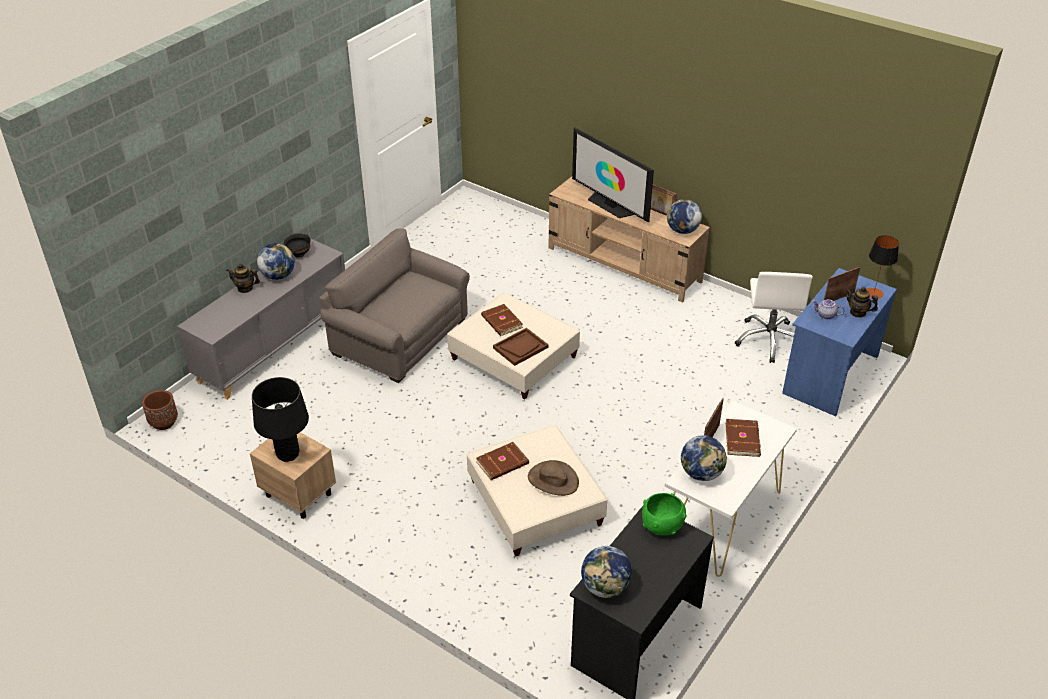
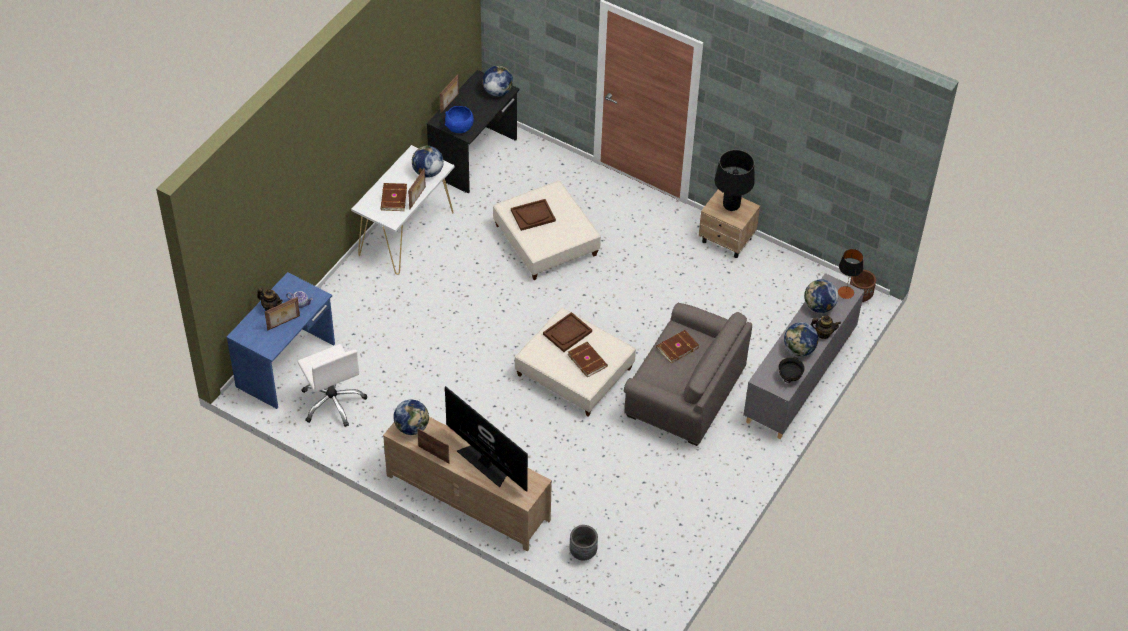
camera: 175 degrees right, 10 degrees up
(237, 312) = (819, 307): none -> globe
(503, 463) = (571, 226): brown book -> brown book (676, 347)
(521, 228) = (583, 552): none -> grey planter
(553, 480) = (533, 215): brown hat -> brown tray
(661, 526) = (459, 128): green bowl -> blue bowl
(680, 569) = (450, 103): none -> picture frame
(769, 340) = (333, 402): white office chair -> white office chair turned 150 degrees clockwise
(873, 293) = (249, 330): table lamp -> table lamp (845, 292)

